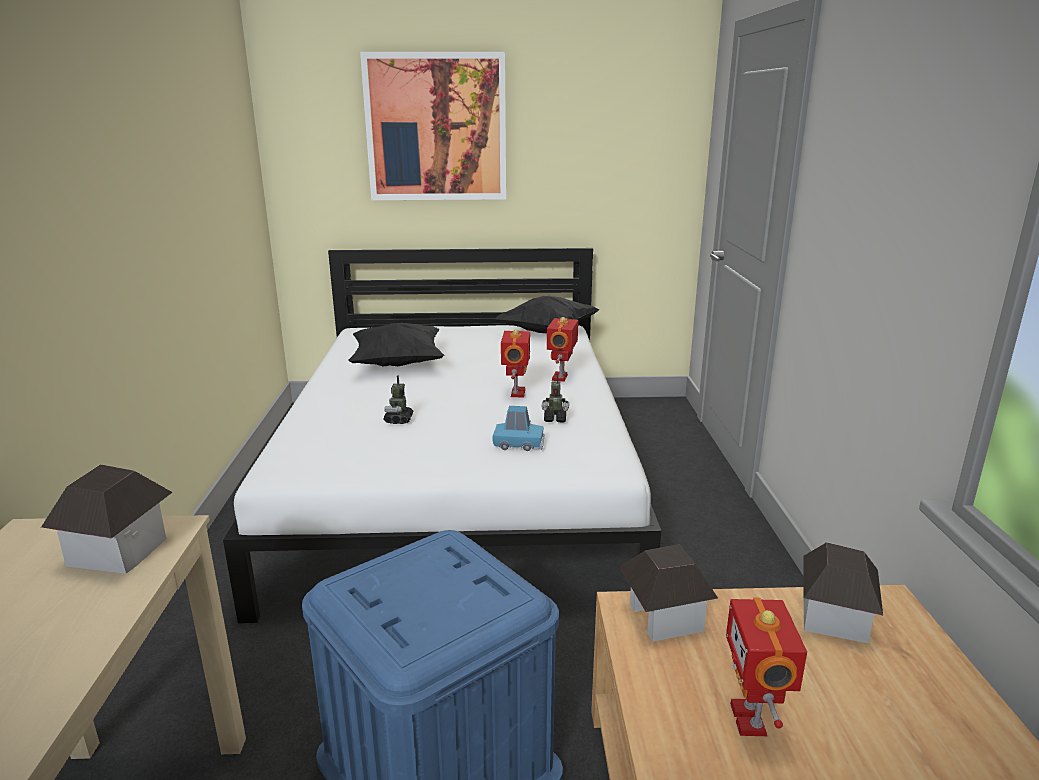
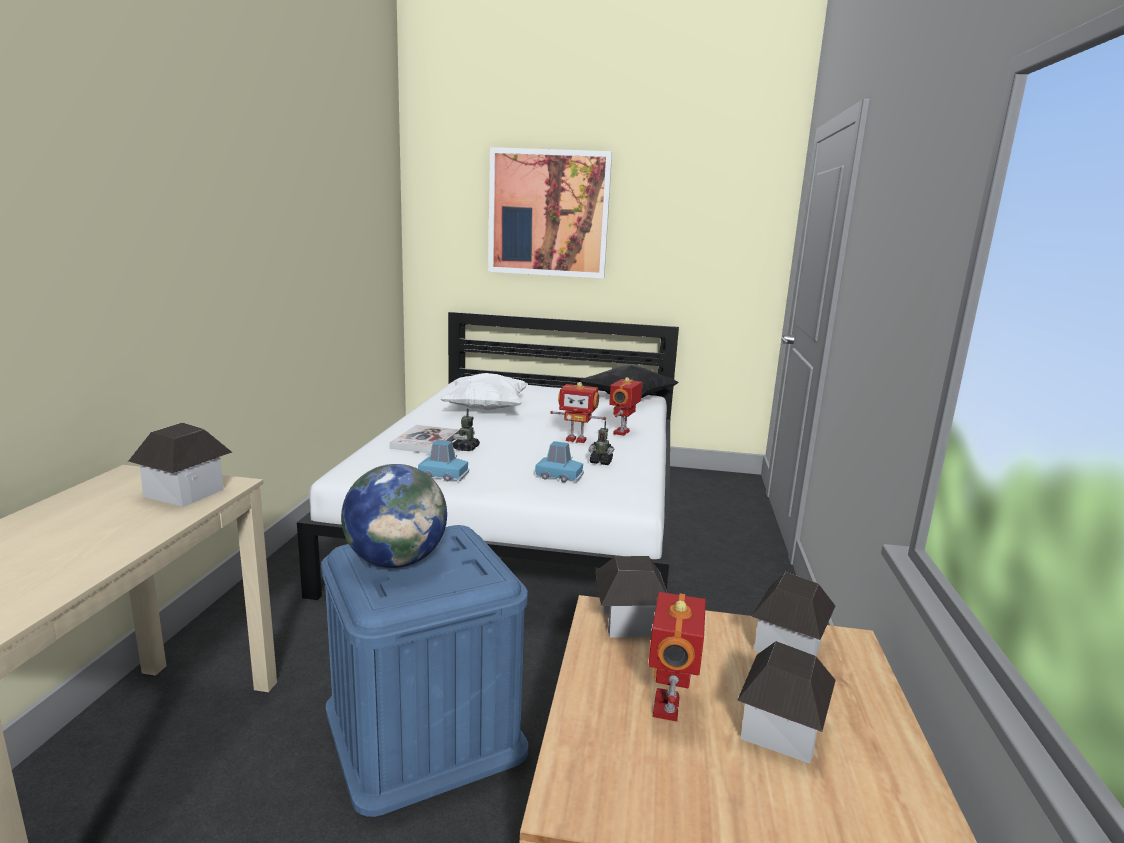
camera: 10 degrees right, 5 degrees down
(349, 417) = (426, 441): none -> book
(390, 460) = (444, 475): none -> blue toy car
(397, 364) = (486, 409): black pillow -> white pillow
(399, 593) = (396, 561): none -> globe
(516, 393) = (576, 439): toy robot -> toy robot turned 90 degrees clockwise
(872, 725) = (780, 730): none -> toy house

